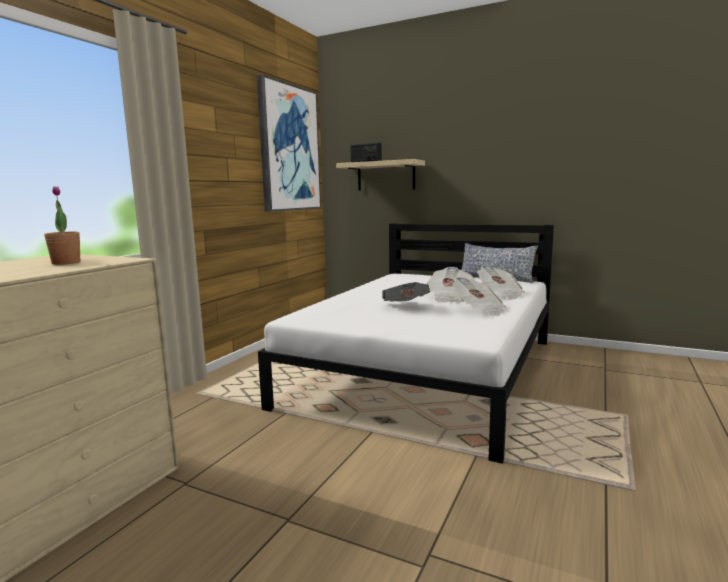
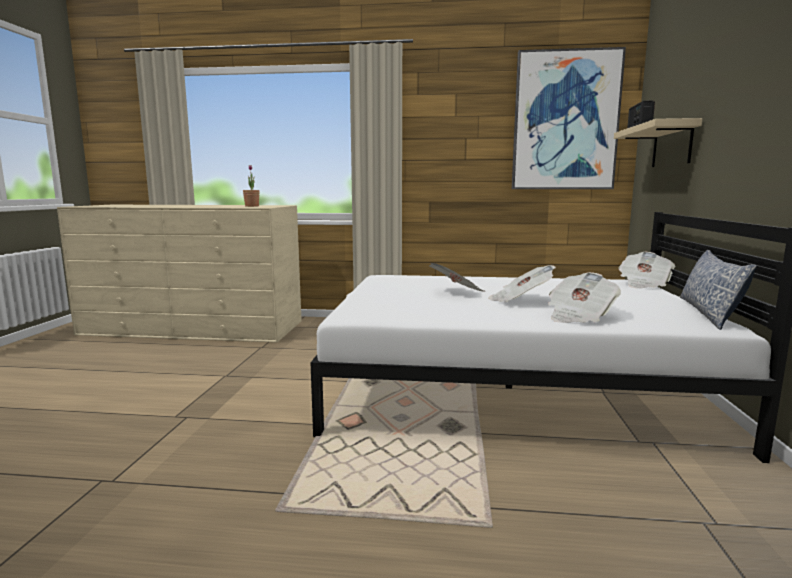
camera: 70 degrees right, 0 degrees up
(479, 310) = (471, 312): newspaper -> newspaper (643, 284)

